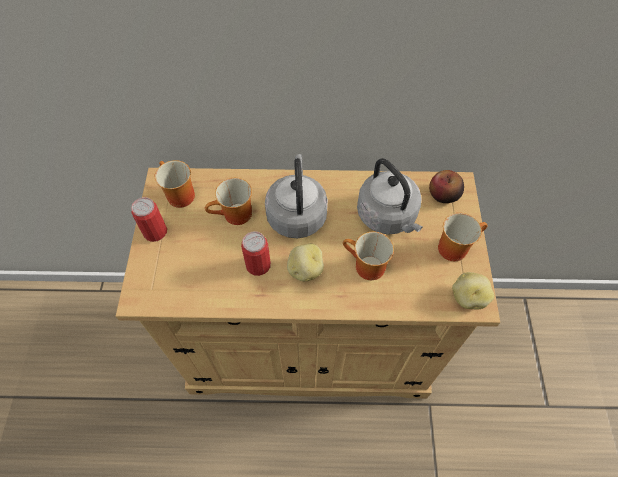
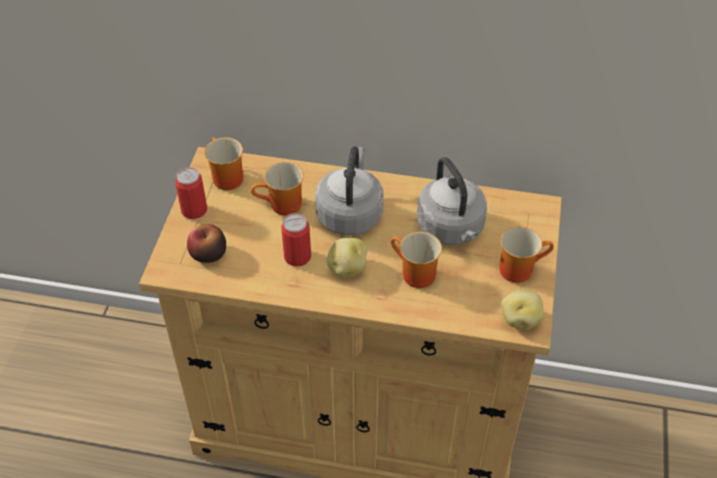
camera: 10 degrees right, 10 degrees down
(443, 194) = (520, 215): apple -> apple (208, 253)

